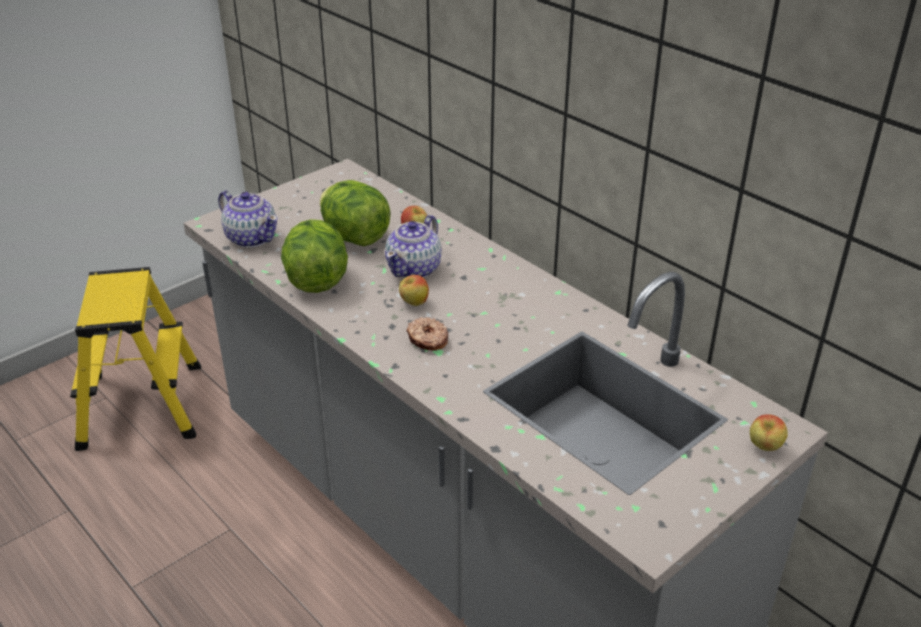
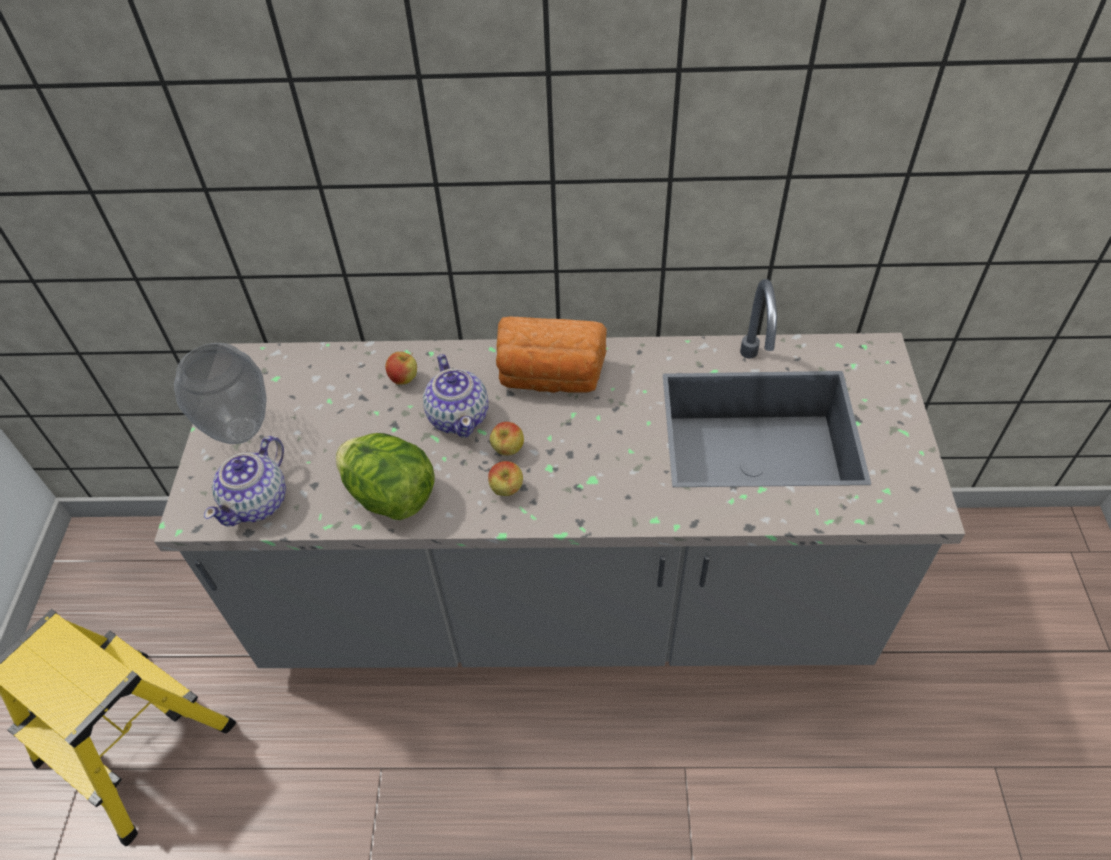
camera: 45 degrees left, 15 degrees up
(251, 237) = (258, 502): teapot -> teapot turned 120 degrees clockwise
(293, 202) = (240, 432): none -> vase
(355, 237) = (358, 424): lettuce -> none
(427, 340) = (569, 476): donut -> none
(502, 285) = (550, 377): none -> bread
(764, 447) = (888, 375): apple -> apple (507, 490)

